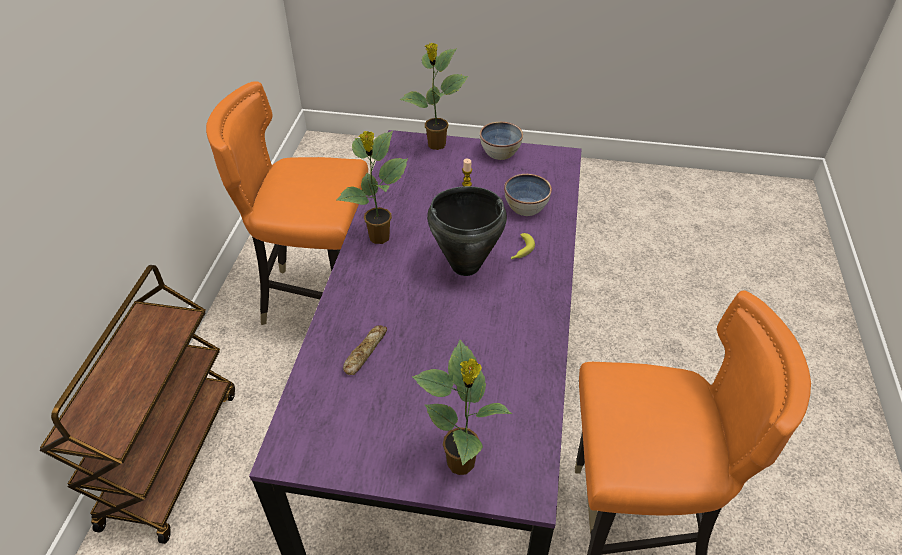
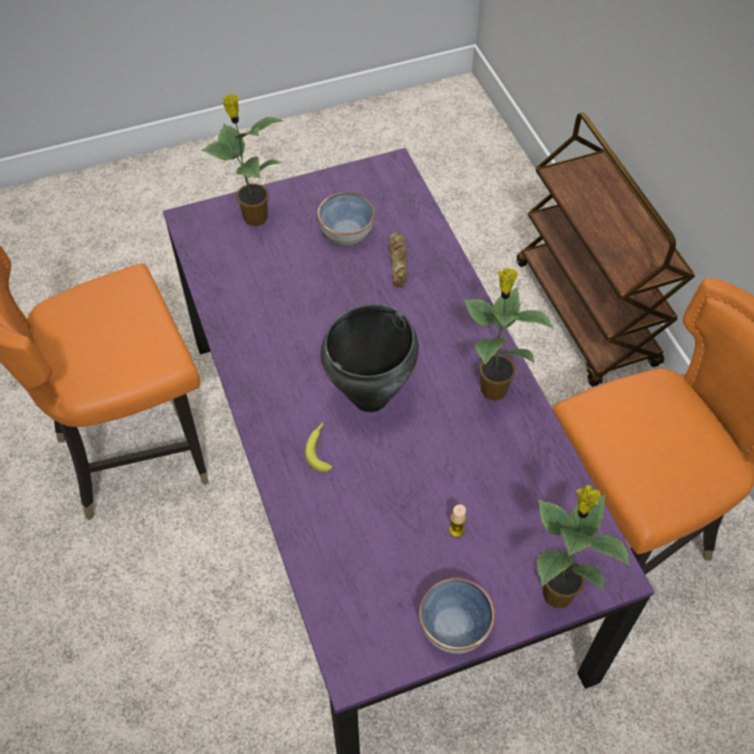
camera: 150 degrees right, 10 degrees up
(526, 207) = (352, 526): bowl -> bowl (346, 233)

